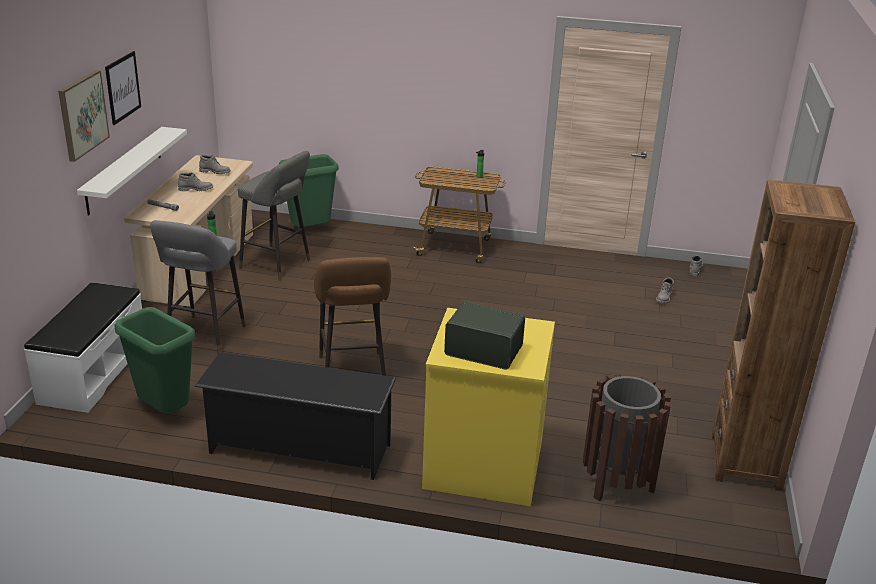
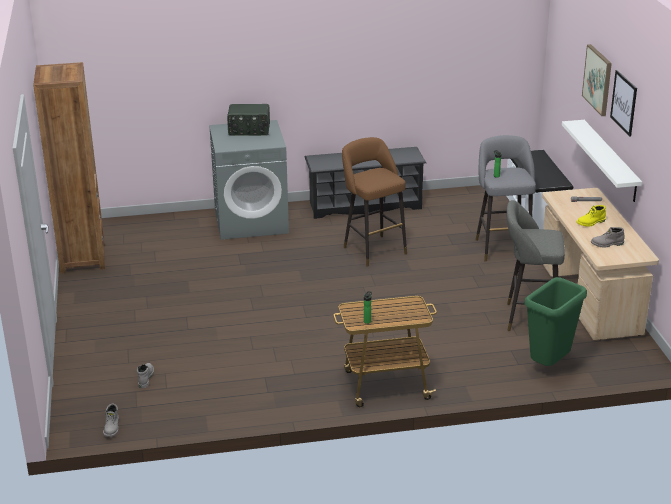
camera: 160 degrees right, 0 degrees up
(163, 412) = (463, 203): green trash can -> none
(196, 189) = (591, 223): grey boot -> yellow boot
(482, 465) = (251, 221): yellow washing machine -> grey washing machine
(617, 481) = (167, 231): brown trash can -> none

